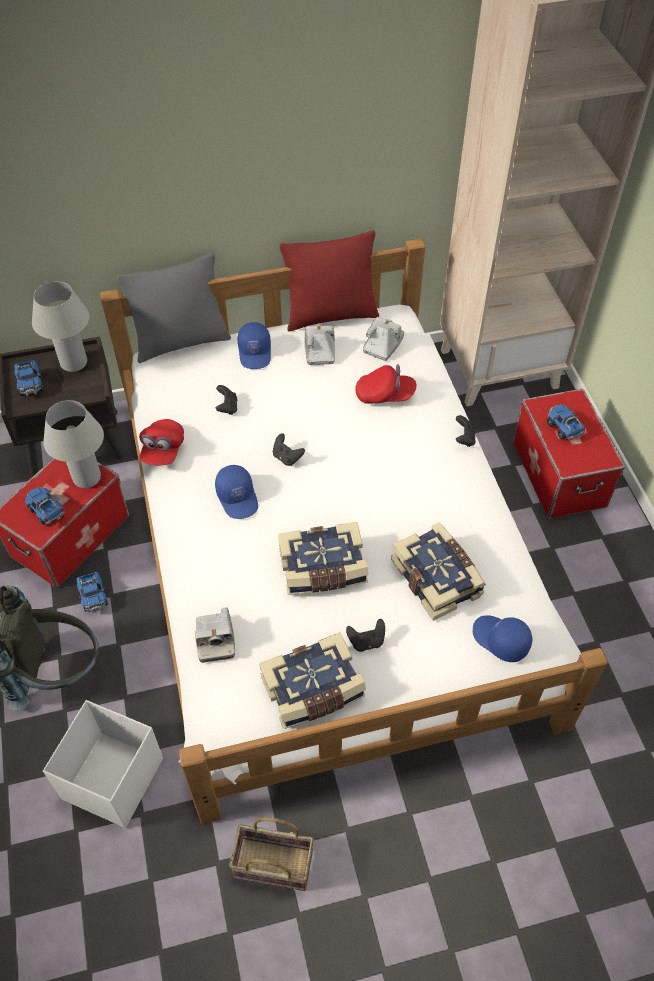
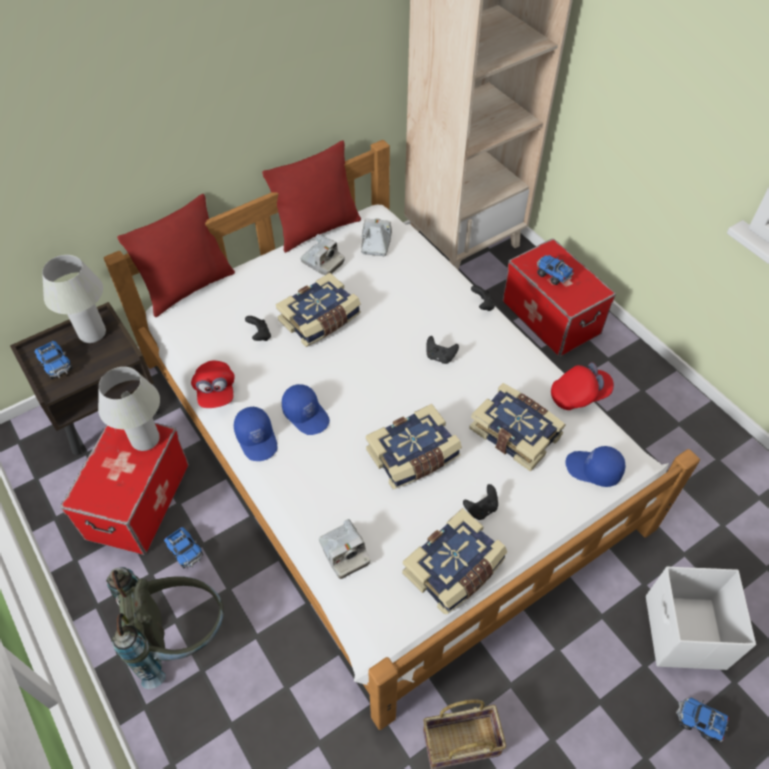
camera: 20 degrees left, 0 degrees up
(46, 511) = (118, 484): toy truck -> toy truck (698, 721)
(112, 780) = (277, 720): white storage box -> white storage box (684, 633)
(181, 342) = (189, 287): grey pillow -> red pillow
(255, 352) = (264, 279): blue cap -> blue cap (257, 439)
(287, 457) = (335, 365): black game controller -> black game controller (440, 357)
(292, 408) = (320, 320): none -> book
(319, 351) = (322, 262): camera -> camera turned 150 degrees clockwise
(385, 395) = (398, 286): red cap -> red cap (579, 395)

